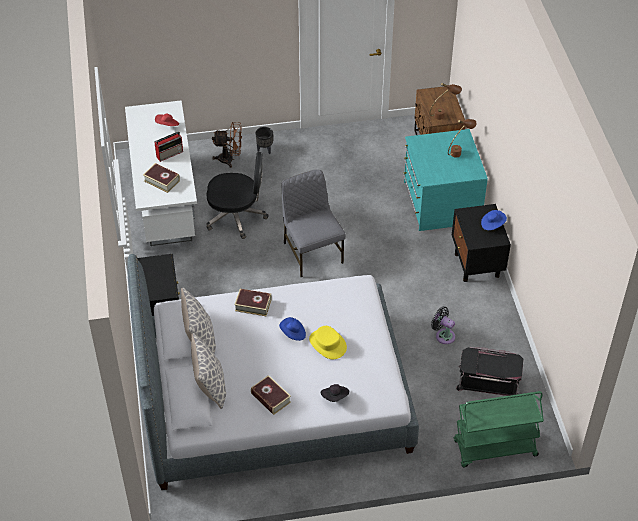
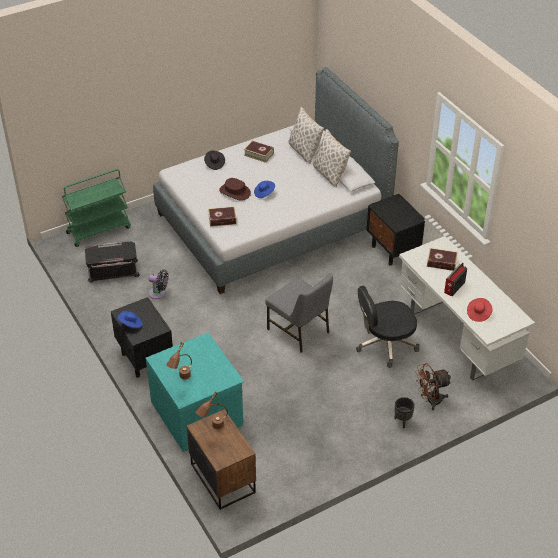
camera: 160 degrees right, 5 degrees down
(253, 305) = (305, 203): book -> book (222, 219)
(327, 344) = (235, 192): yellow hat -> brown hat

